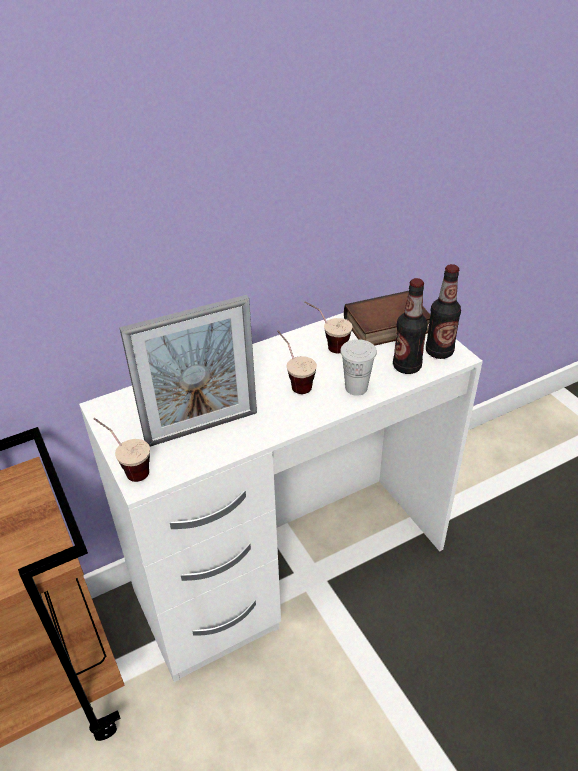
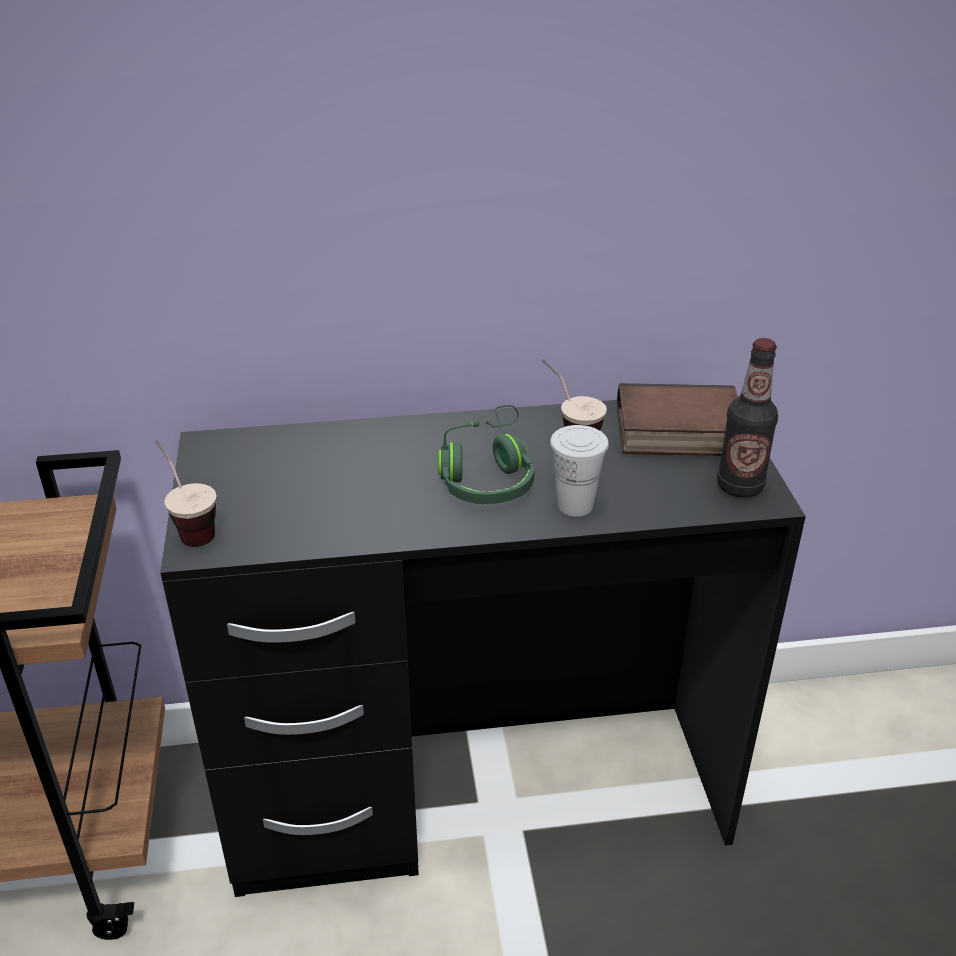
camera: 20 degrees right, 5 degrees down
(202, 428) = (319, 502): picture frame -> none
(291, 568) = (477, 794): white desk -> black desk
(294, 382) = (487, 474): cup -> green headphones
(406, 366) = (673, 495): bottle -> none

